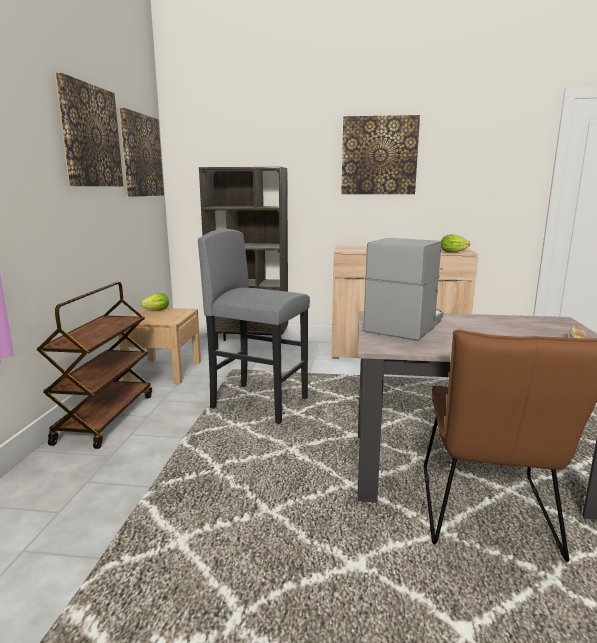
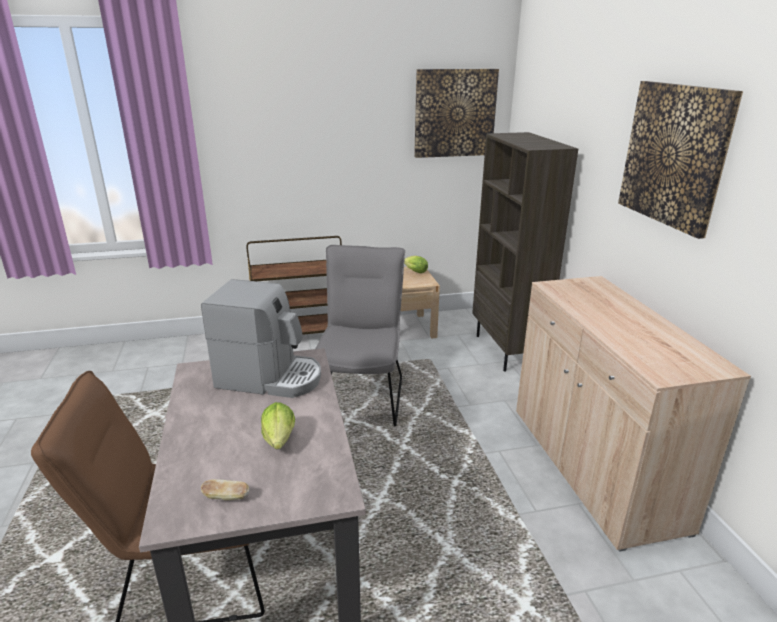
camera: 70 degrees right, 10 degrees up
(90, 136) = (358, 104): picture -> none
(259, 403) = (362, 394): grey stool -> grey chair
(454, 252) = (646, 365): lettuce -> lettuce (279, 441)

